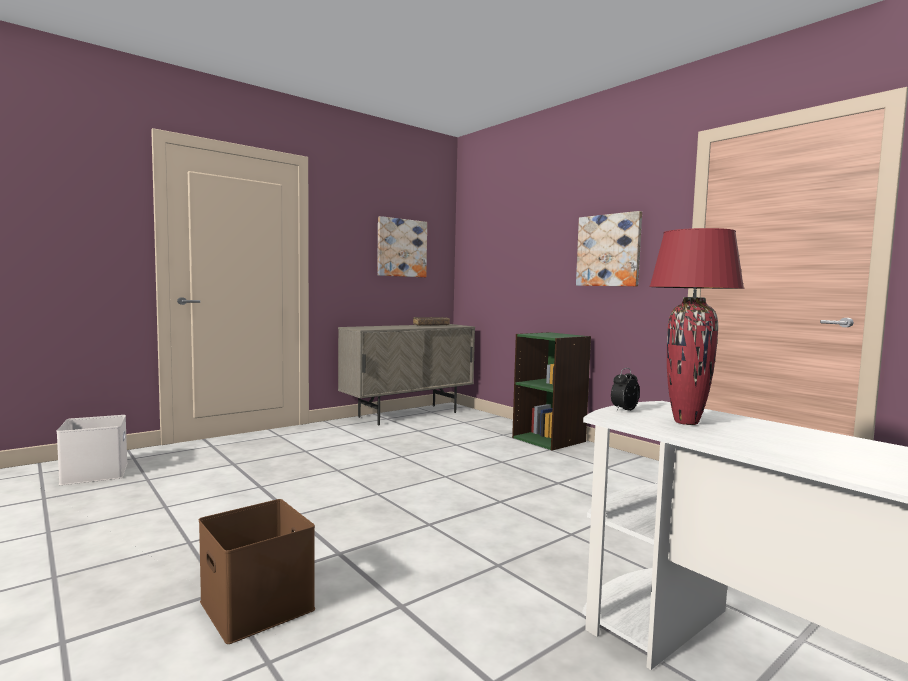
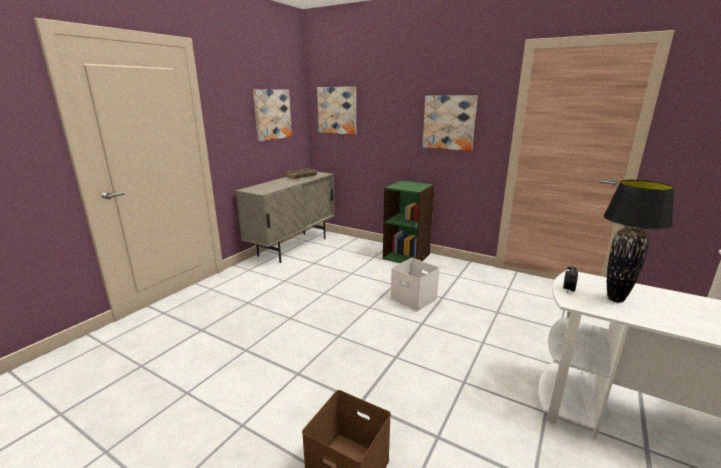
camera: 20 degrees left, 15 degrees up
(94, 473) = (81, 370): white storage box -> white storage box (412, 298)
(484, 247) = (337, 110): none -> picture
(686, 422) = (615, 299): red table lamp -> black table lamp

